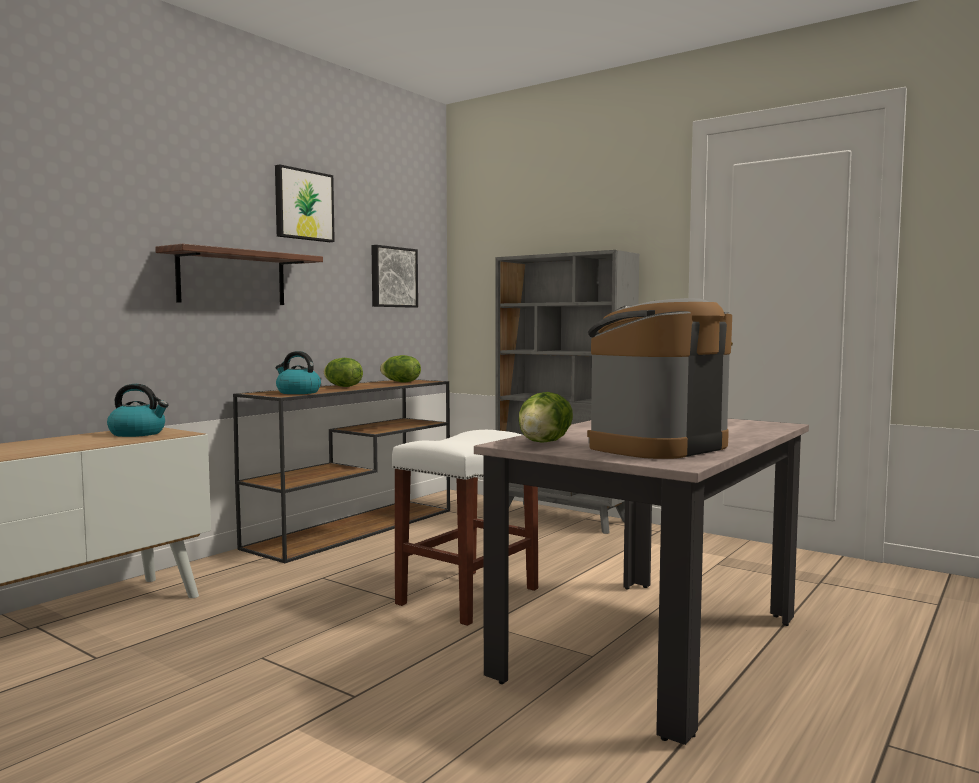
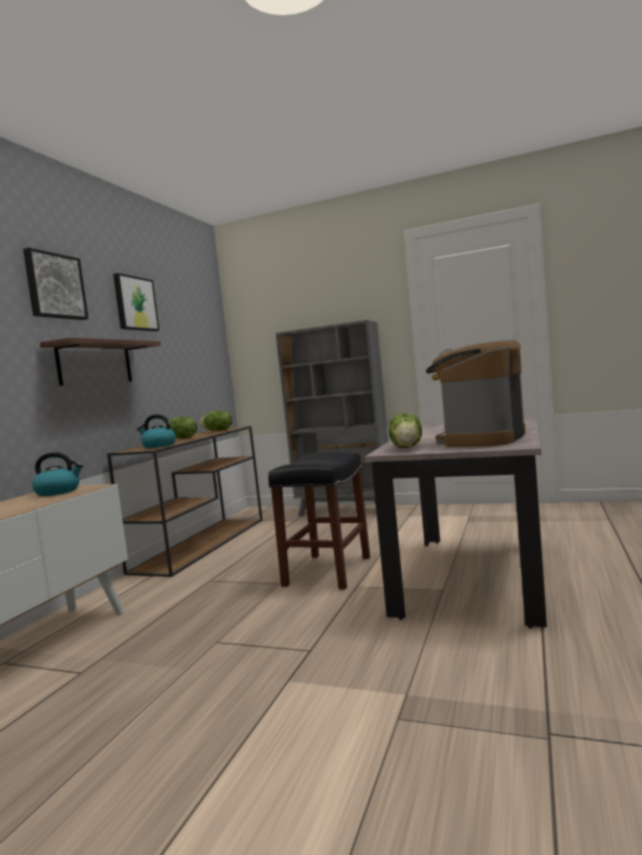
camera: 15 degrees left, 0 degrees up
(392, 277) = (196, 354): picture -> picture (54, 286)
(469, 595) = (327, 570): white stool -> black stool

